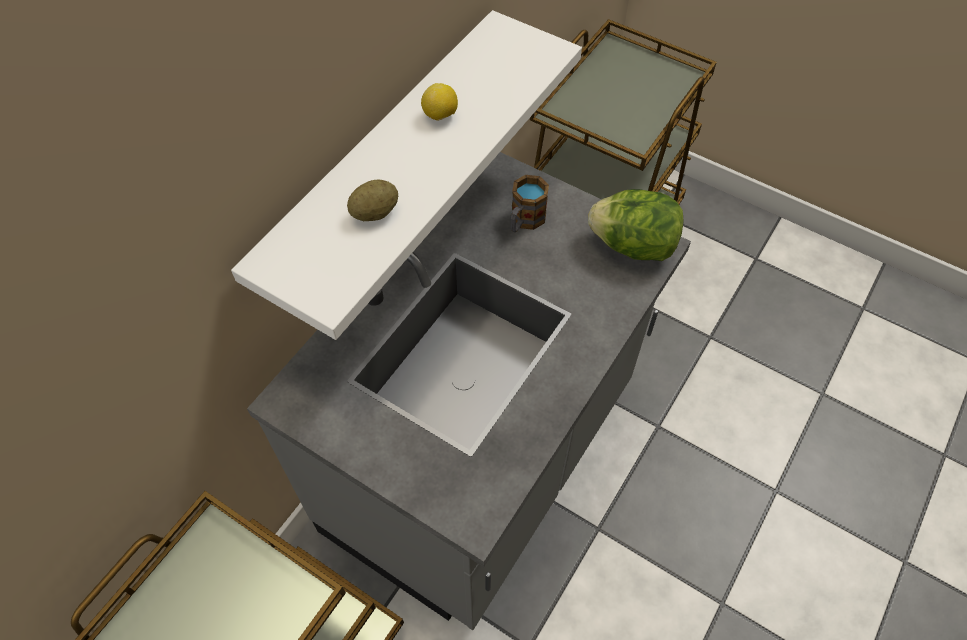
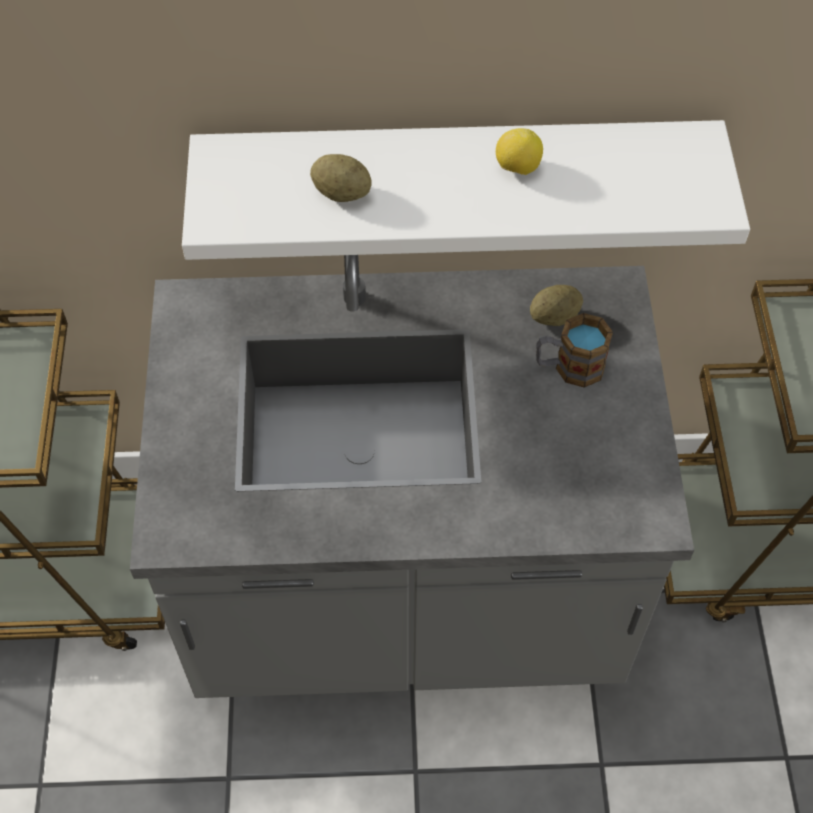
camera: 55 degrees right, 0 degrees up
(482, 206) = (554, 317): none -> potato
(633, 246) = (631, 492): lettuce -> none

